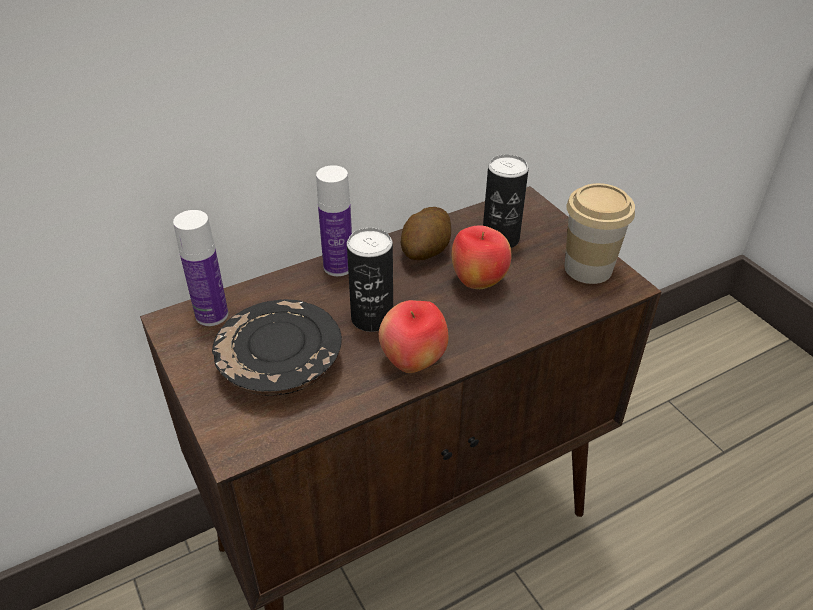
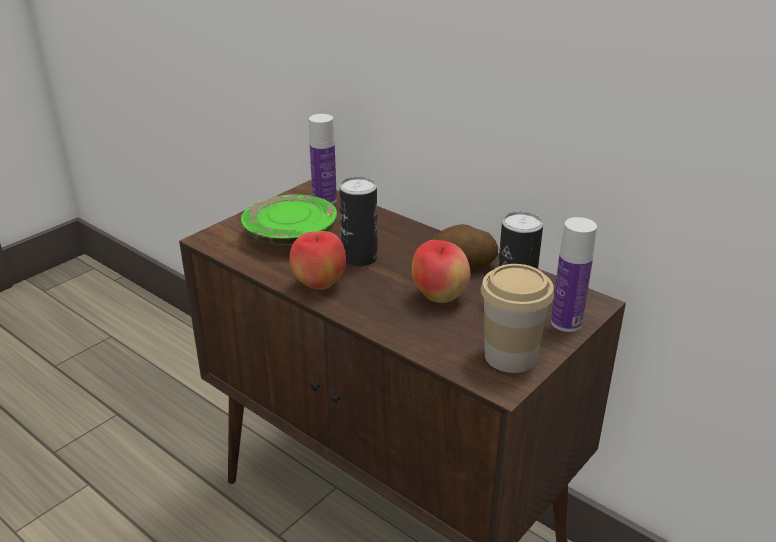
camera: 70 degrees right, 10 degrees down
(280, 364) = (290, 235): black plate -> green plate
(338, 266) = (411, 231): bottle -> bottle (566, 322)

